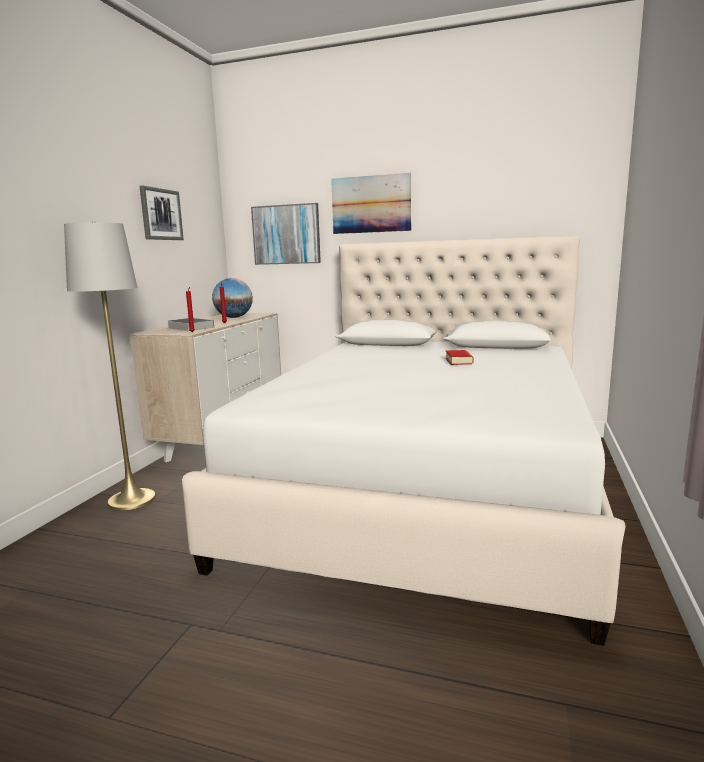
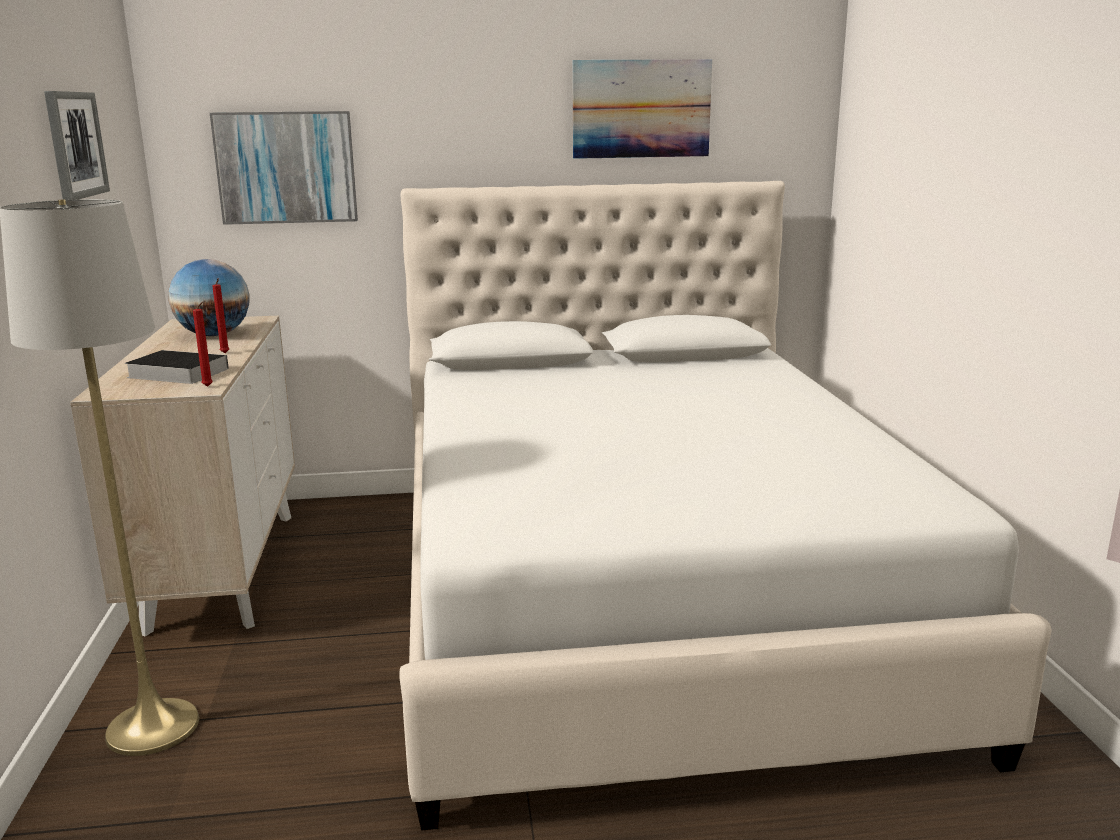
camera: 25 degrees left, 5 degrees up
(371, 204) = (451, 118): picture -> picture (641, 109)
(459, 361) = (675, 395): book -> none

